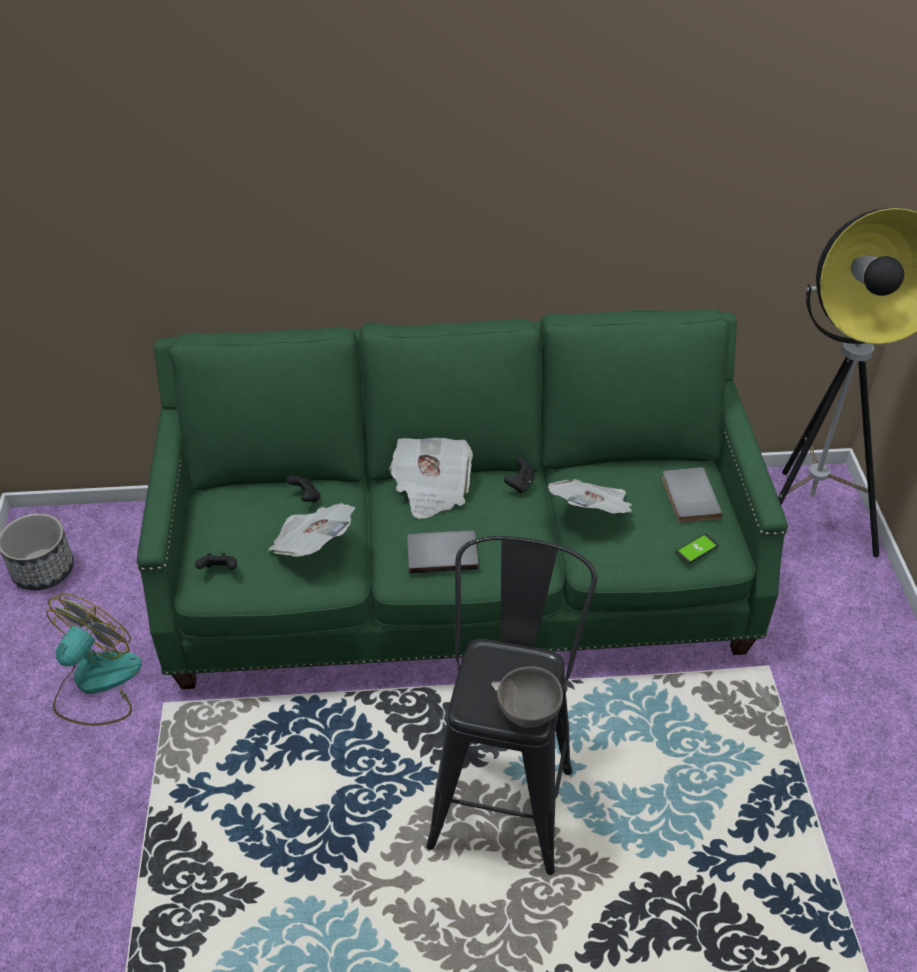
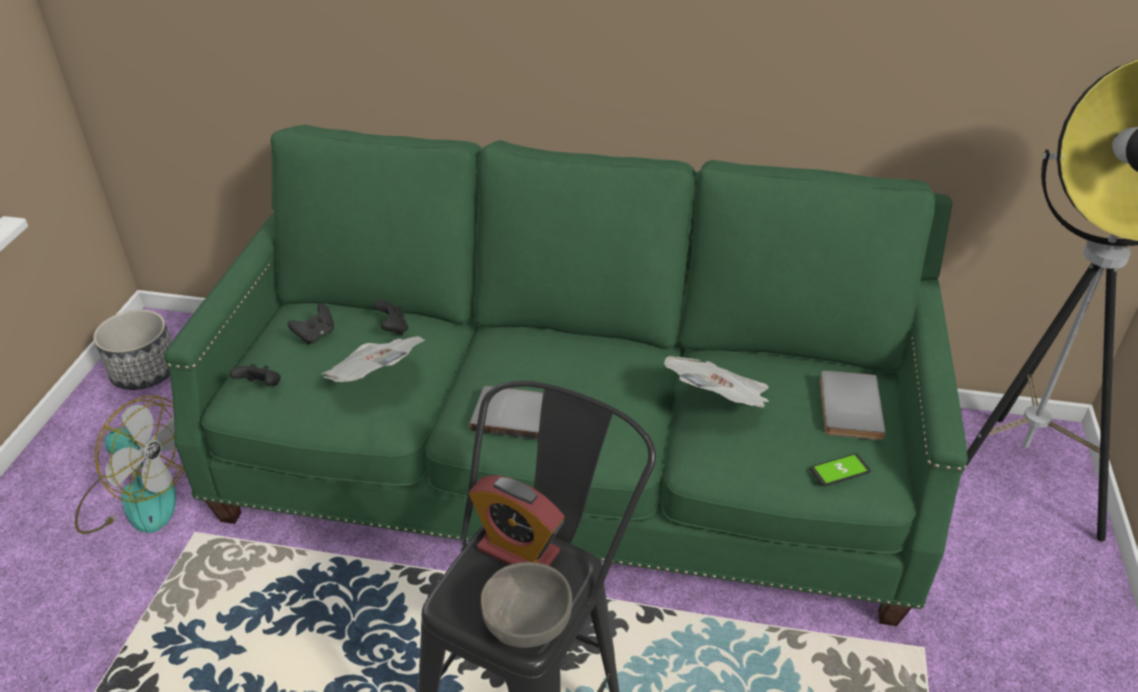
camera: 15 degrees right, 5 degrees down
(96, 684) = (137, 497): fan -> fan turned 75 degrees clockwise
(431, 488) = (536, 343): newspaper -> none
(500, 660) = (518, 550): none -> alarm clock
(520, 484) = (643, 357): black game controller -> black game controller (316, 335)

